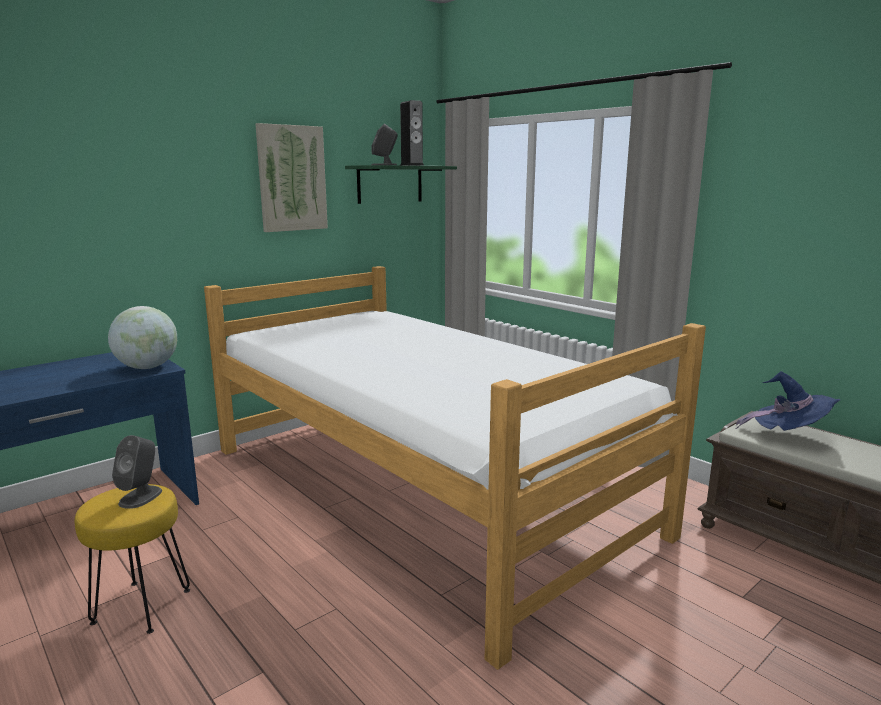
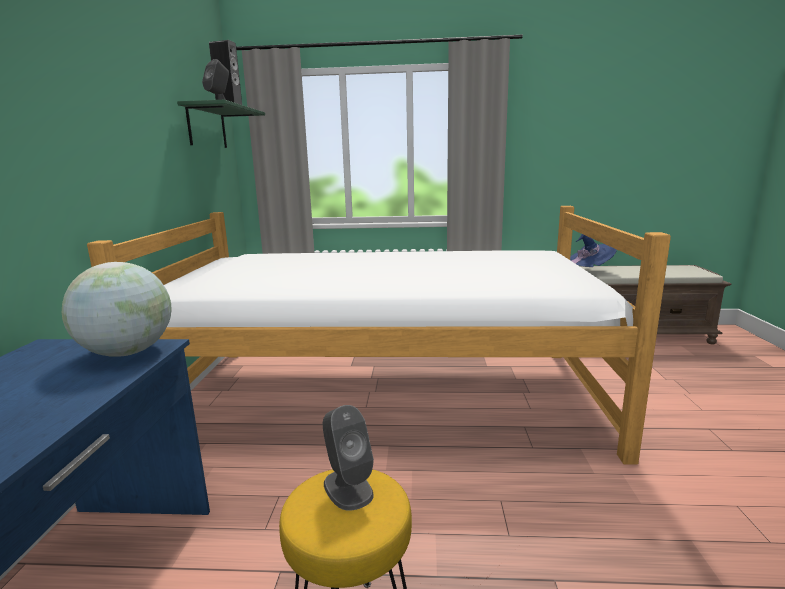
camera: 45 degrees left, 0 degrees up
(291, 178) = (141, 108): picture -> none

